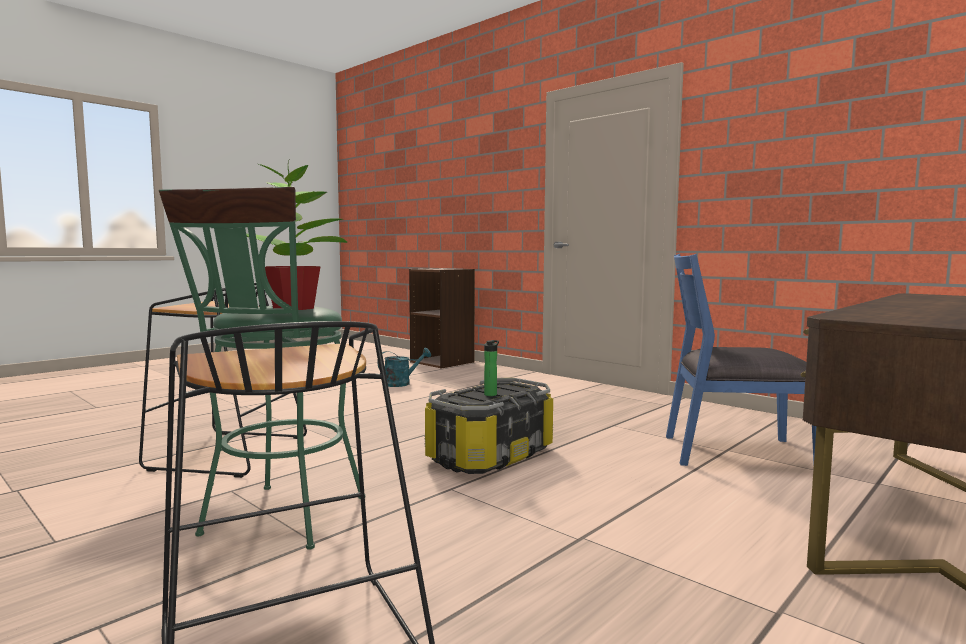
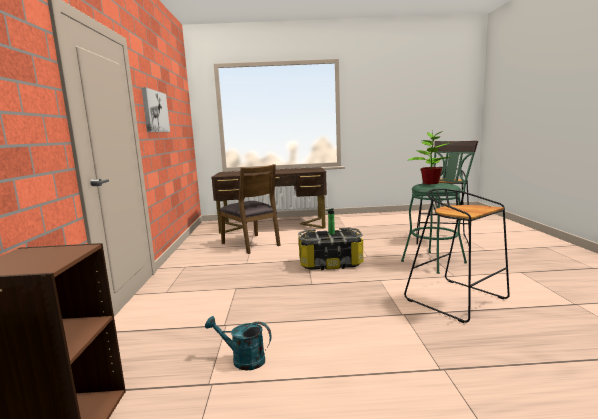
camera: 135 degrees left, 5 degrees up
(735, 453) = (251, 244): blue chair -> brown chair
(767, 147) = (155, 111): none -> picture

